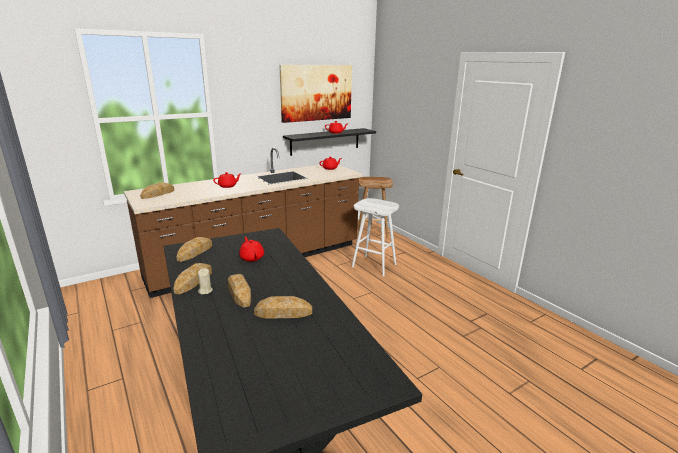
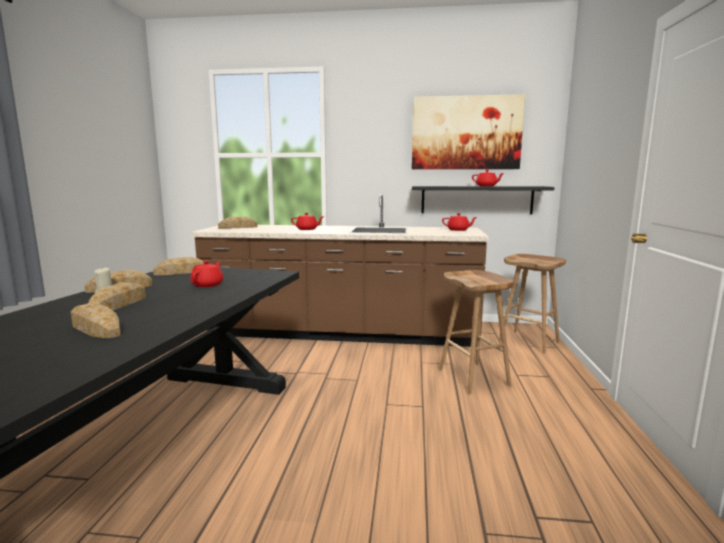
camera: 40 degrees right, 10 degrees down
(374, 265) = (474, 378): white stool -> brown stool

